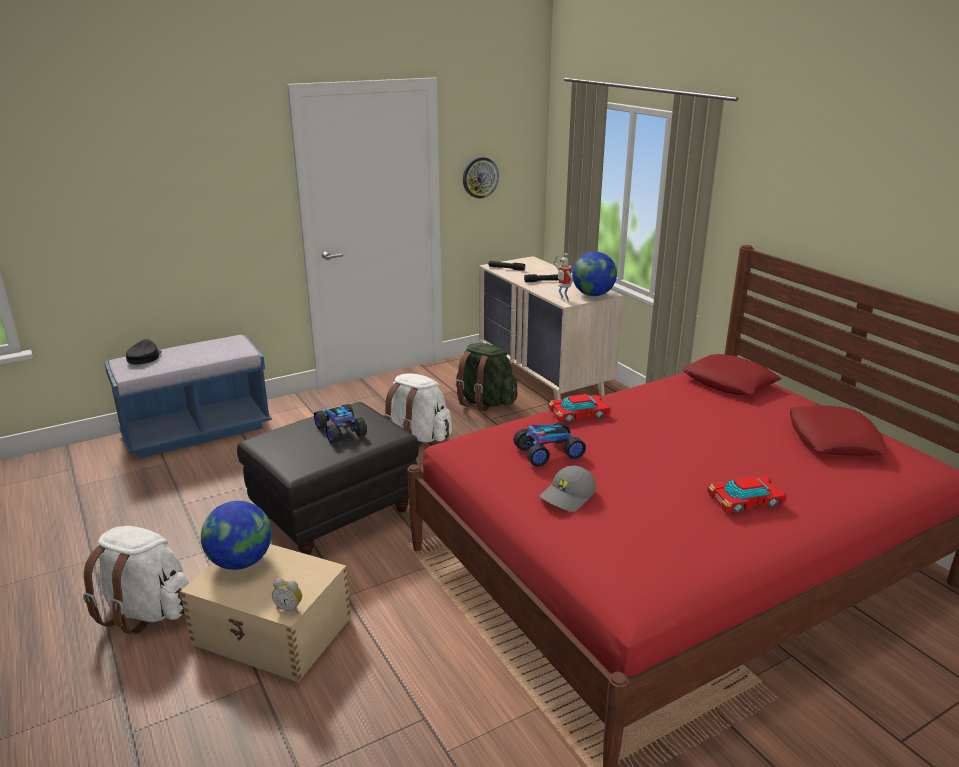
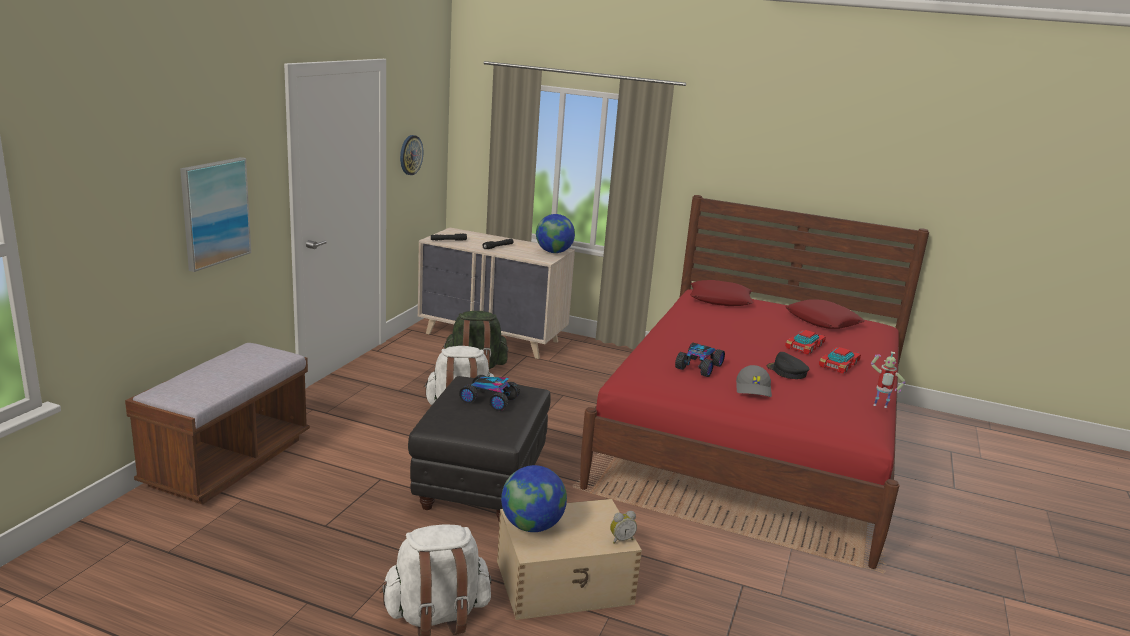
camera: 40 degrees left, 5 degrees down
(144, 357) = (182, 384): black cap -> black cap (786, 371)
(197, 431) = (228, 462): blue bench -> brown bench
(200, 217) = (215, 212): none -> picture
(563, 300) = (539, 259): toy robot -> toy robot (879, 407)
(579, 414) = (673, 338): toy car -> toy car (805, 346)

